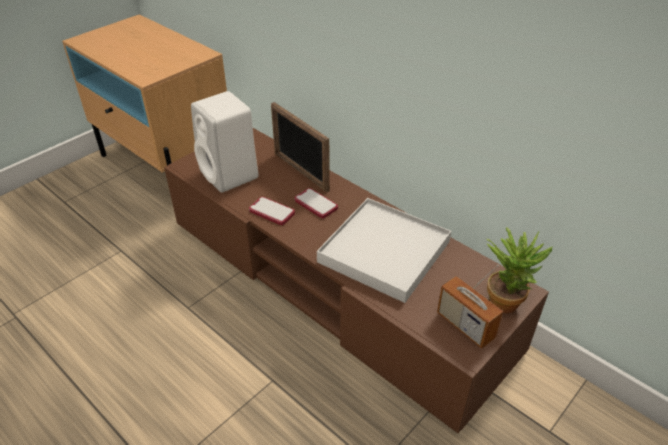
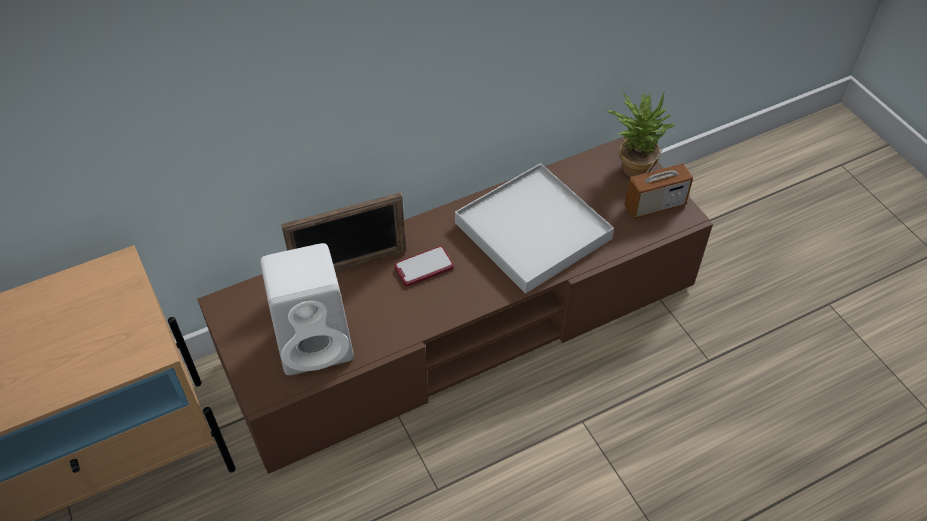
camera: 70 degrees left, 10 degrees up
(272, 212) = (417, 314): phone -> none

